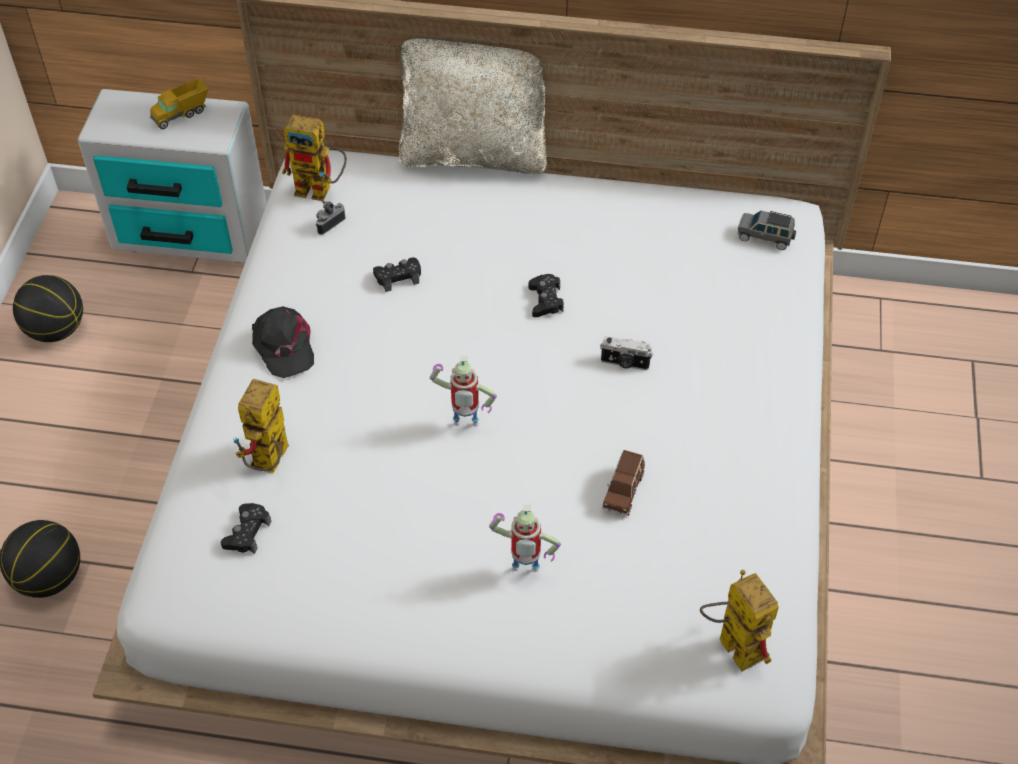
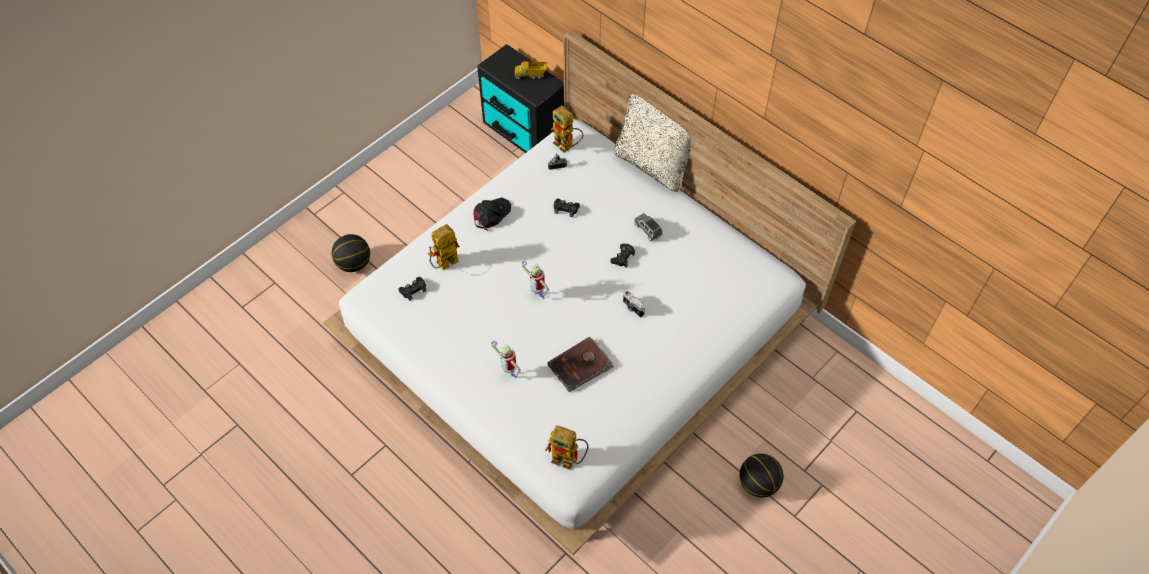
camera: 35 degrees right, 5 degrees up
(56, 330) = (434, 150): basketball -> basketball (758, 483)
(192, 240) = (523, 136): white nightstand -> black nightstand
(283, 346) = (491, 214): black cap -> black cap turned 150 degrees counterclockwise
(623, 491) = (580, 366): brown toy car -> brown book
(731, 643) = (569, 459): toy robot -> toy robot turned 105 degrees clockwise
(765, 237) = (757, 285): grey toy car -> grey toy car (648, 230)

